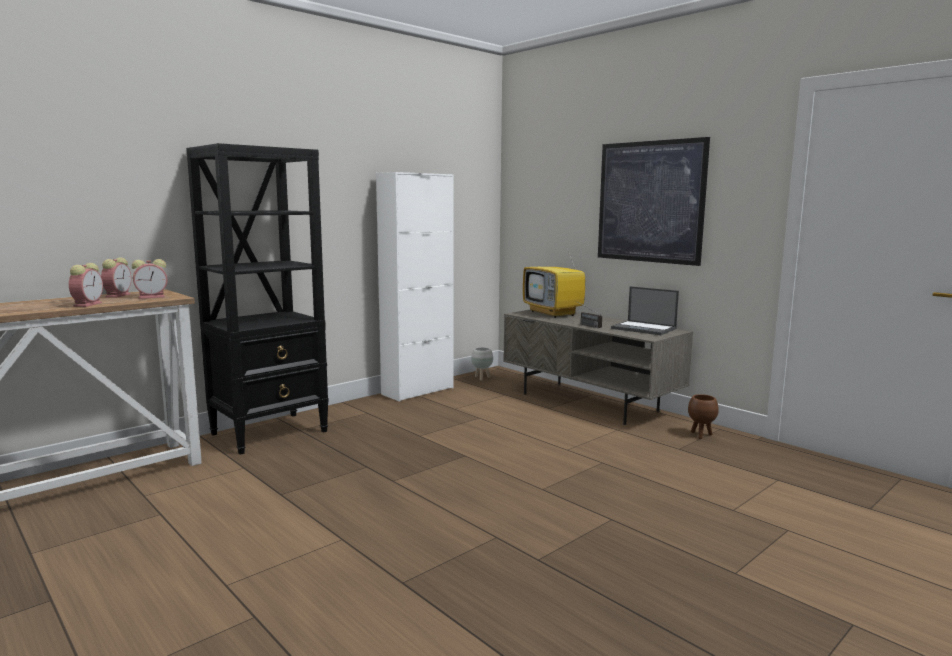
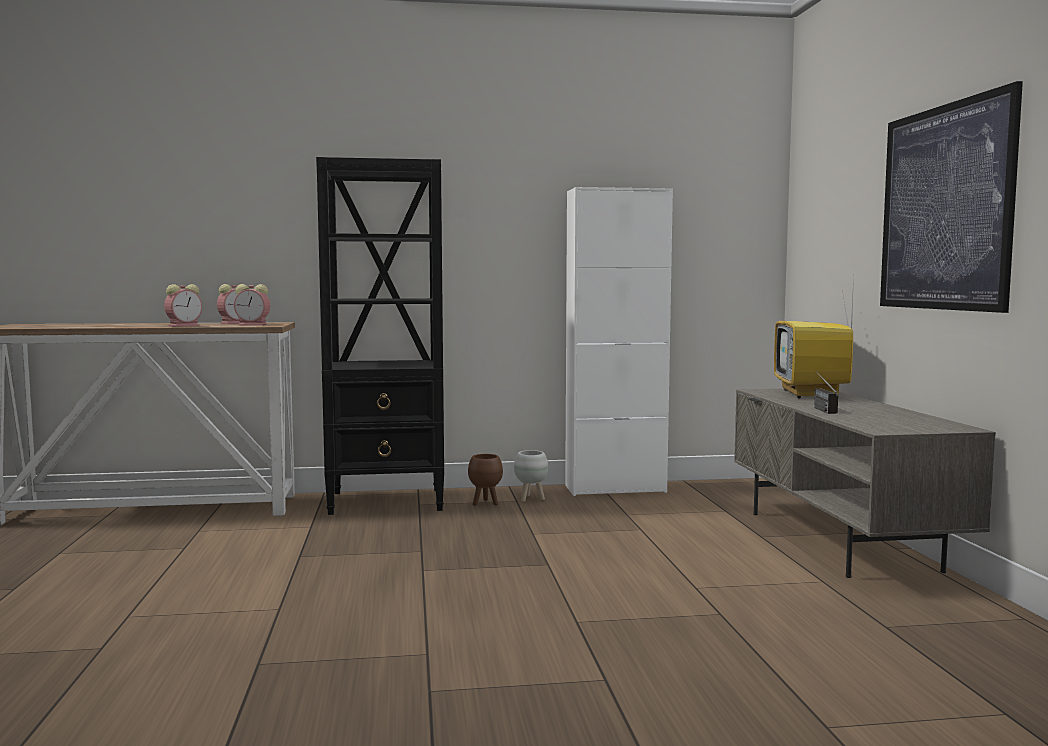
camera: 35 degrees right, 5 degrees down
(482, 378) = (726, 488): white planter -> white planter (531, 499)
(644, 328) = (909, 421): laptop -> none
(701, 435) = (965, 618): brown planter -> brown planter (485, 503)

